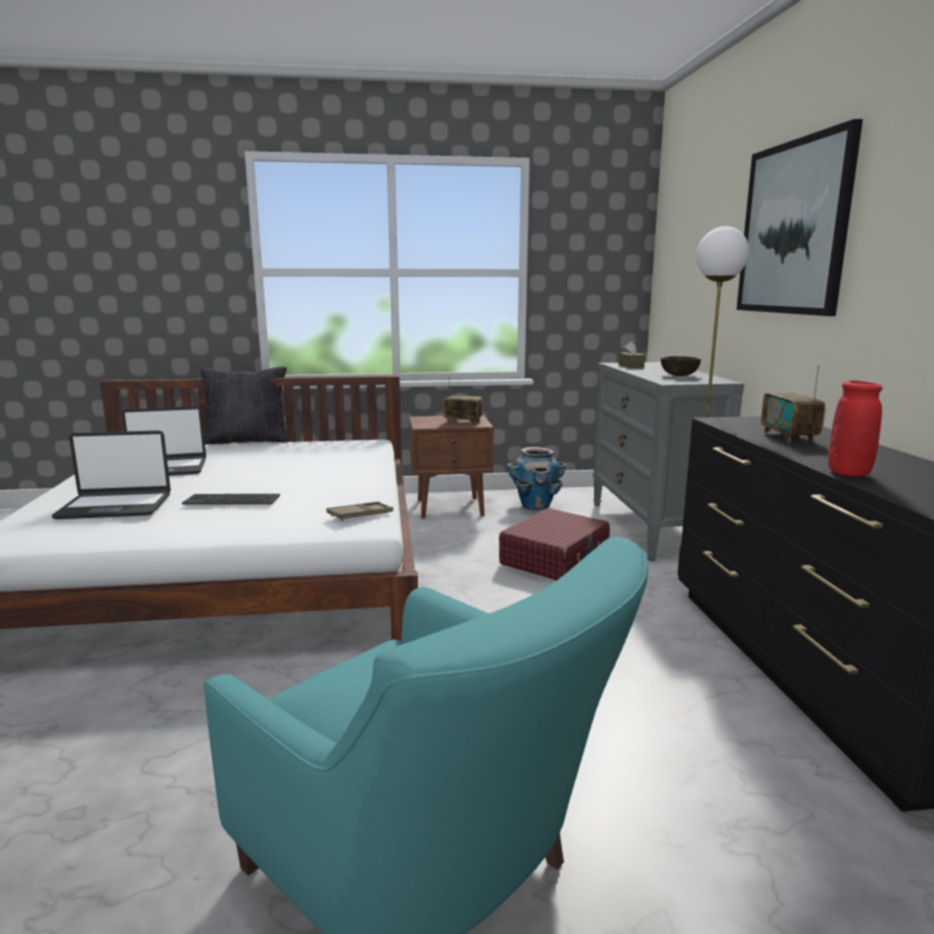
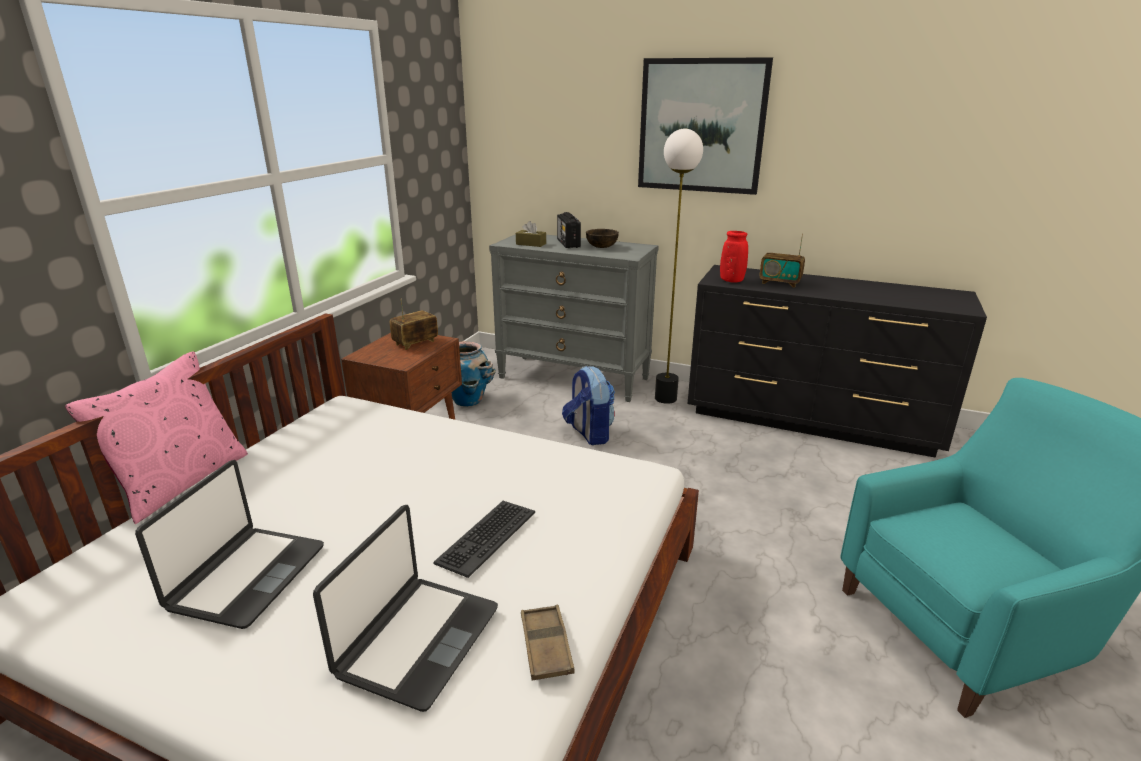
camera: 60 degrees left, 10 degrees up
(247, 440) = (181, 482): black pillow -> pink pillow
(360, 515) = (614, 470): brown tray -> brown tray (546, 646)
(555, 559) = (589, 433): red suitcase -> backpack
(662, 370) = (568, 244): none -> radio
(848, 473) = (877, 300): red vase -> red vase (731, 280)

